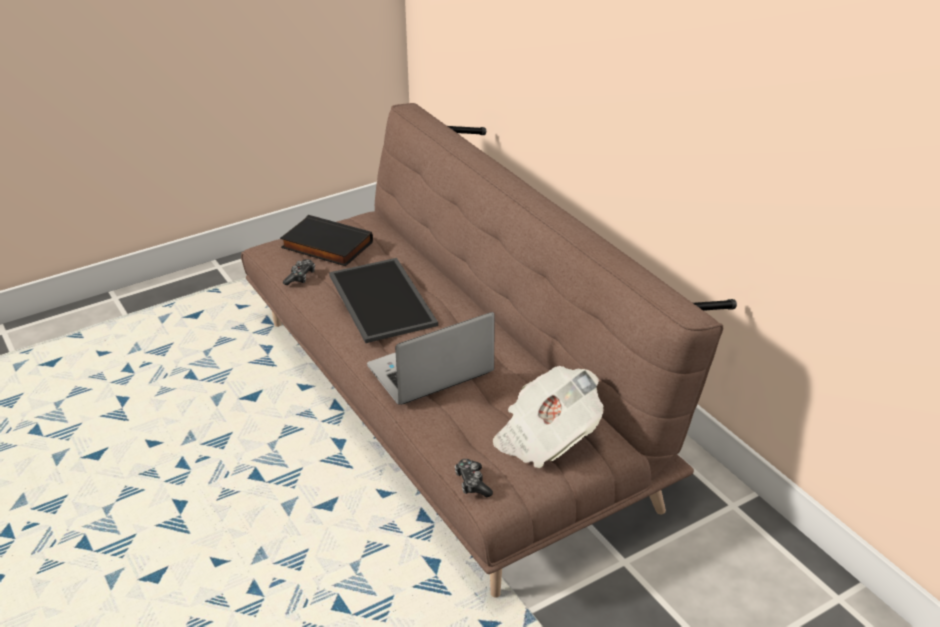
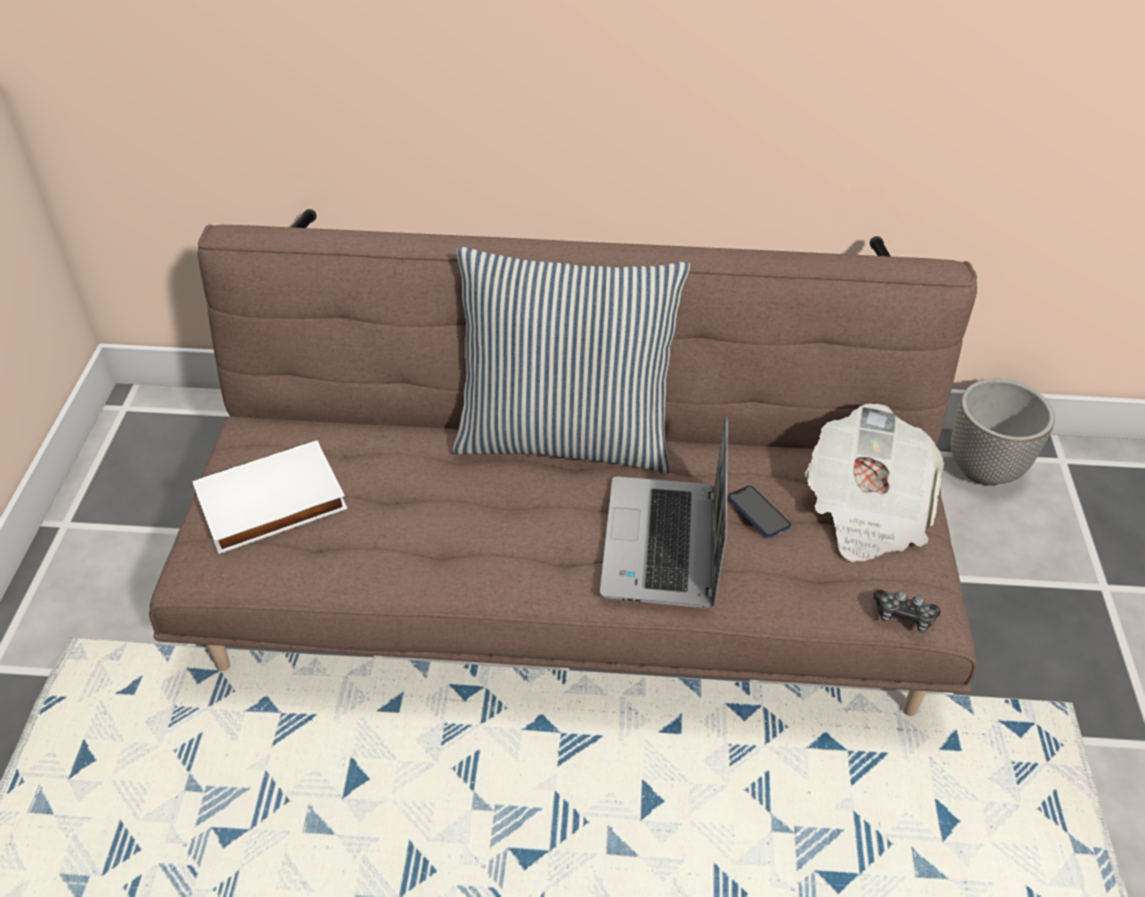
camera: 55 degrees left, 10 degrees up
(300, 277) = (314, 569): game controller -> none
(325, 246) = (271, 504): black book -> white book
(384, 300) = (468, 510): tray -> none
(476, 307) = (565, 437): none -> pillow
(494, 396) = (758, 513): none -> phone
(770, 556) = (984, 469): none -> planter

